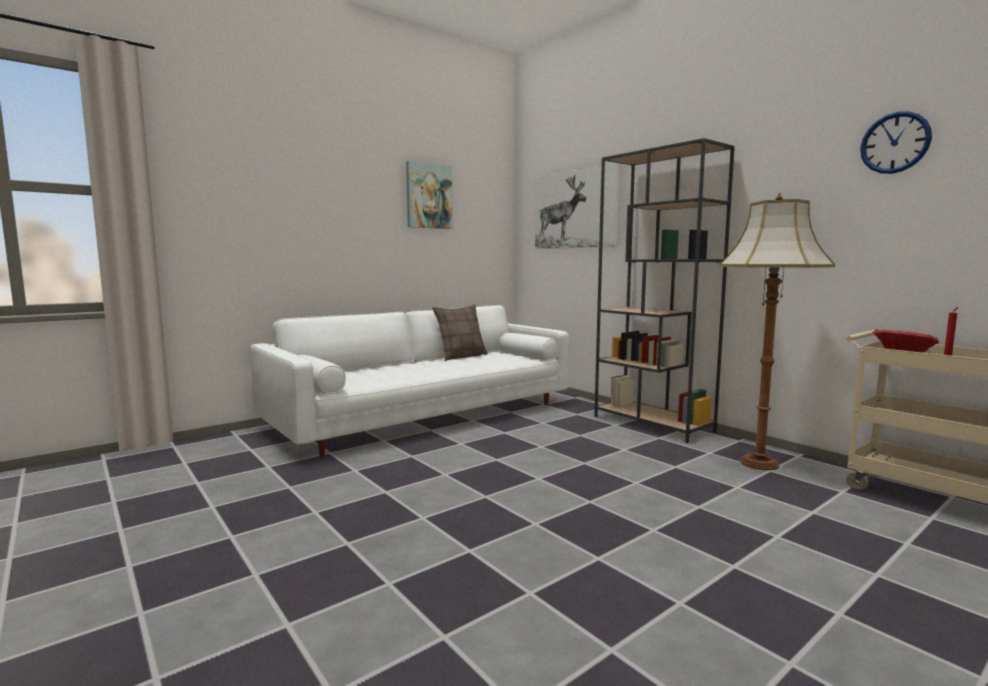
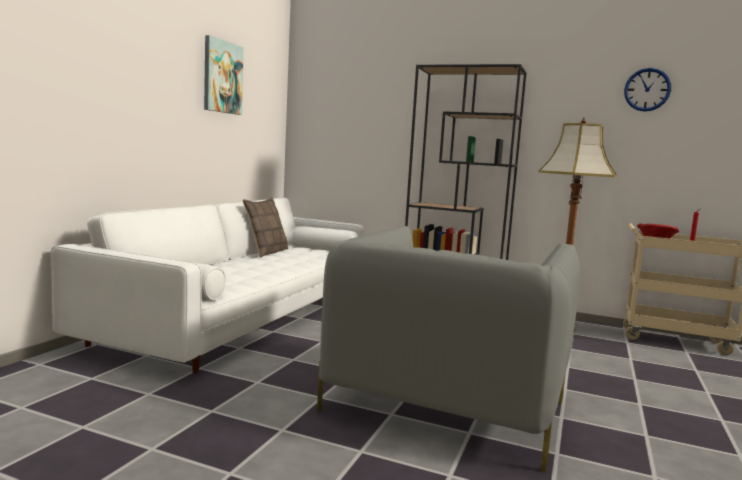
camera: 30 degrees left, 0 degrees up
(488, 519) = (445, 404): none -> grey armchair
(575, 209) = (362, 107): picture -> none

